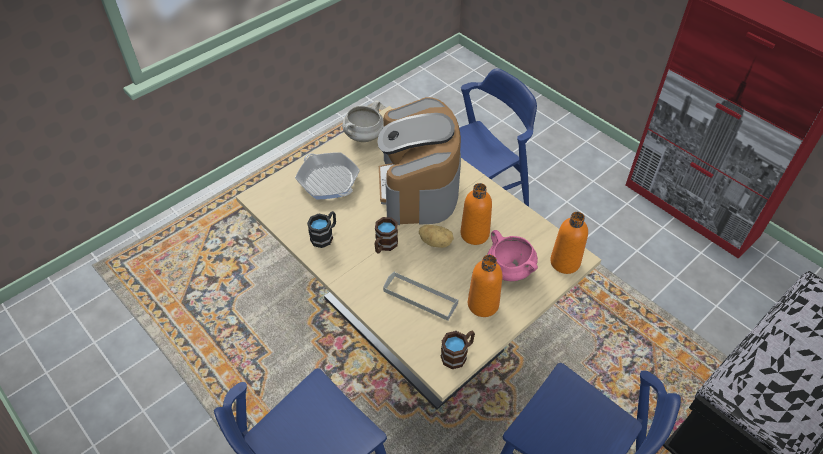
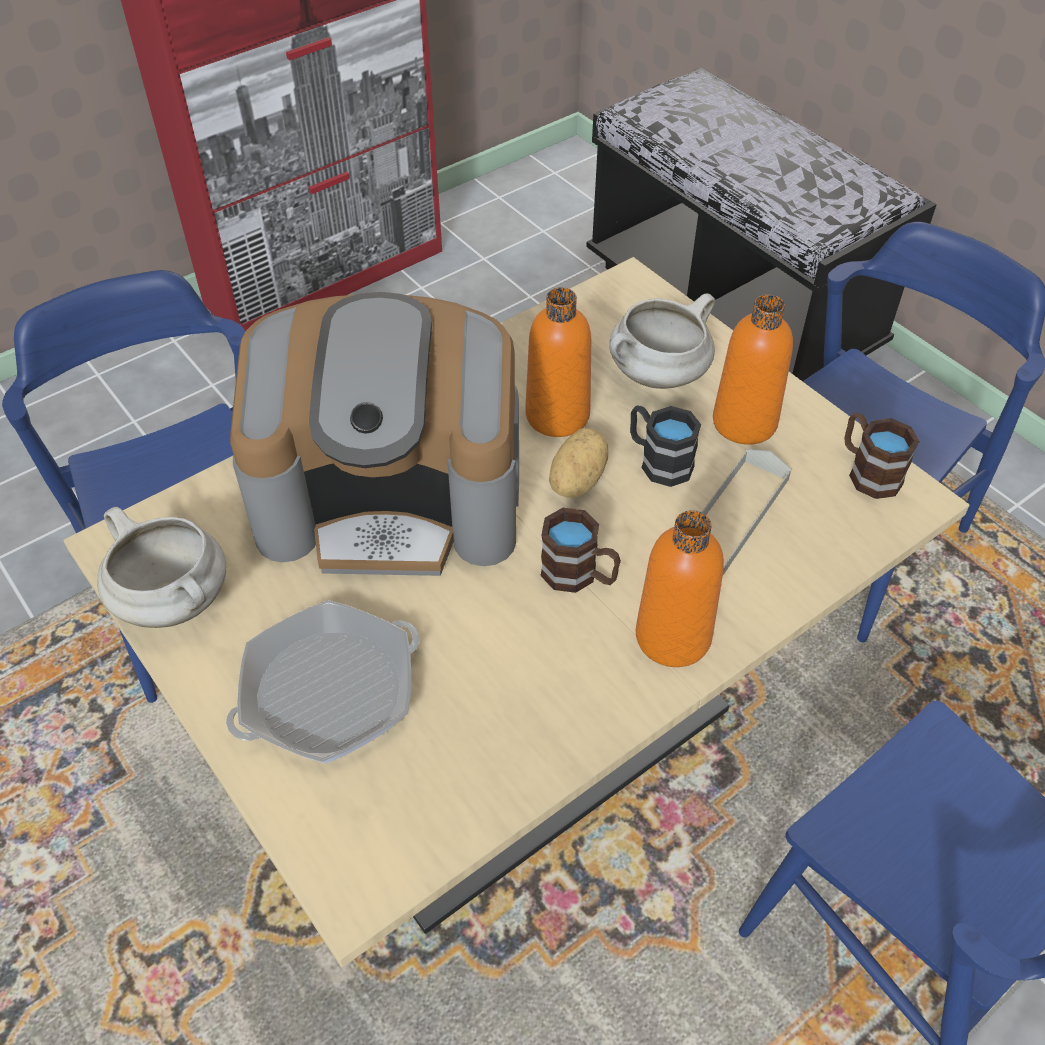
camera: 85 degrees left, 0 degrees up
(325, 235) = (535, 701): black mug -> black mug (658, 461)
(508, 270) = (657, 376): pink cooking pot -> white cooking pot
(565, 262) = (639, 300): orange bottle -> orange bottle (673, 637)

